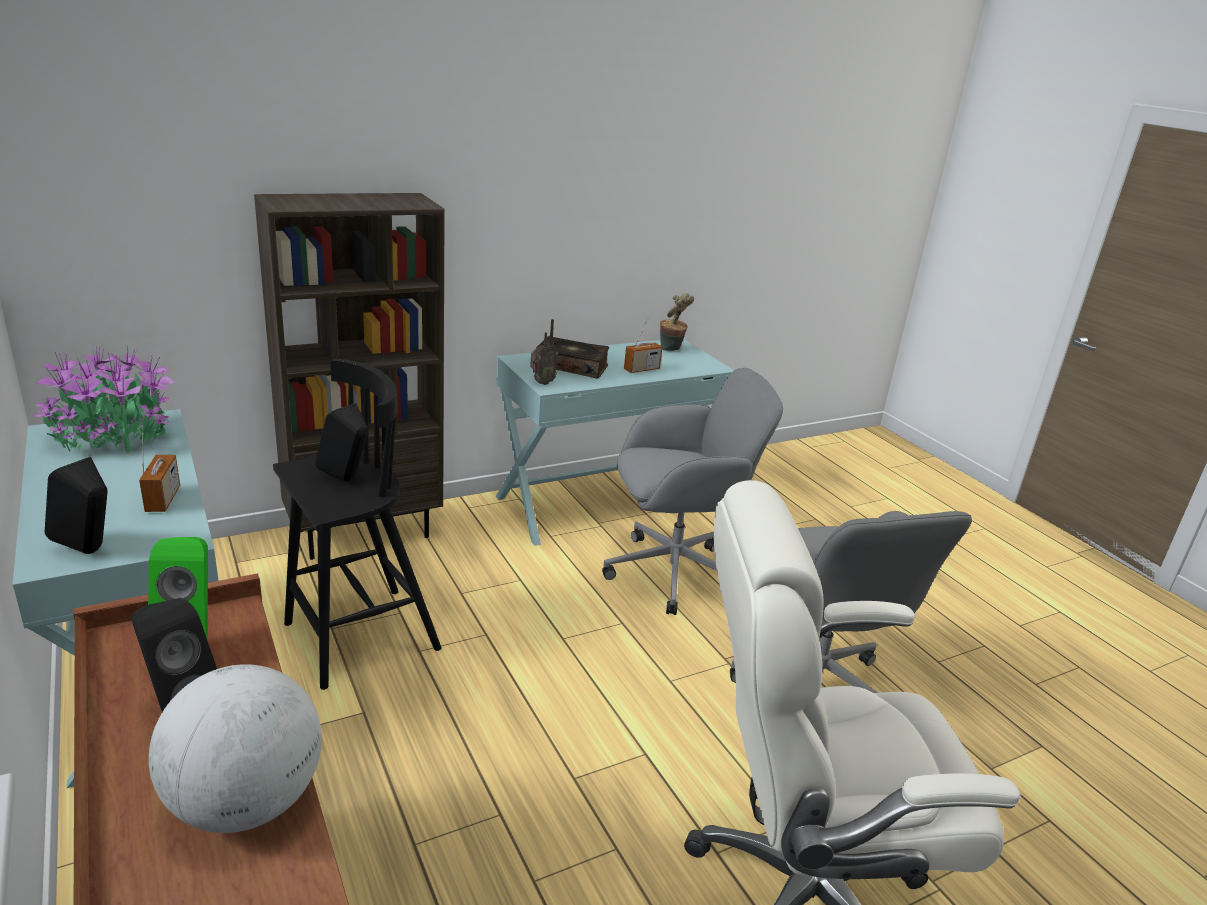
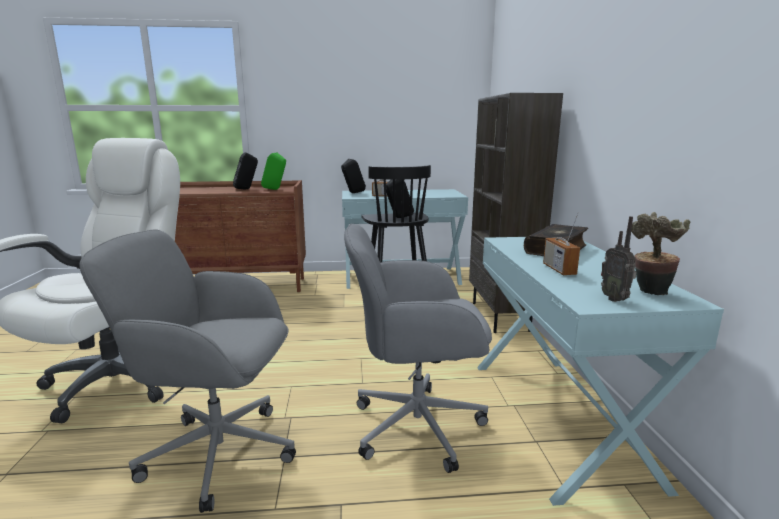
camera: 115 degrees right, 10 degrees down
(113, 437) = (440, 193): potted plant -> none
(245, 803) = (209, 191): globe -> none
(541, 383) = (511, 239): radio -> radio (615, 299)
(674, 573) = (415, 426): grey office chair -> grey office chair turned 75 degrees clockwise

